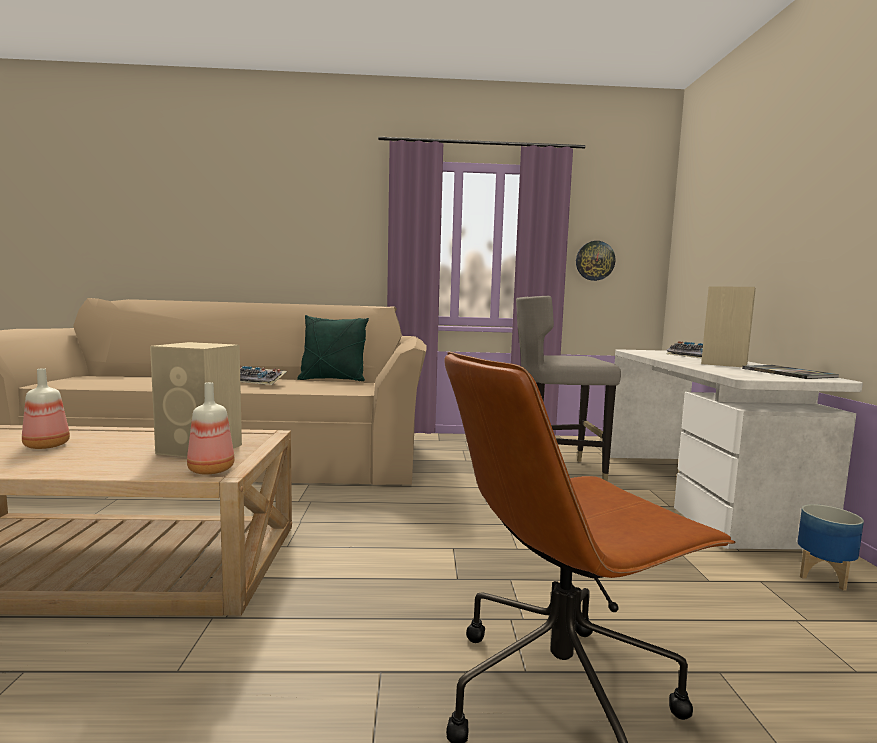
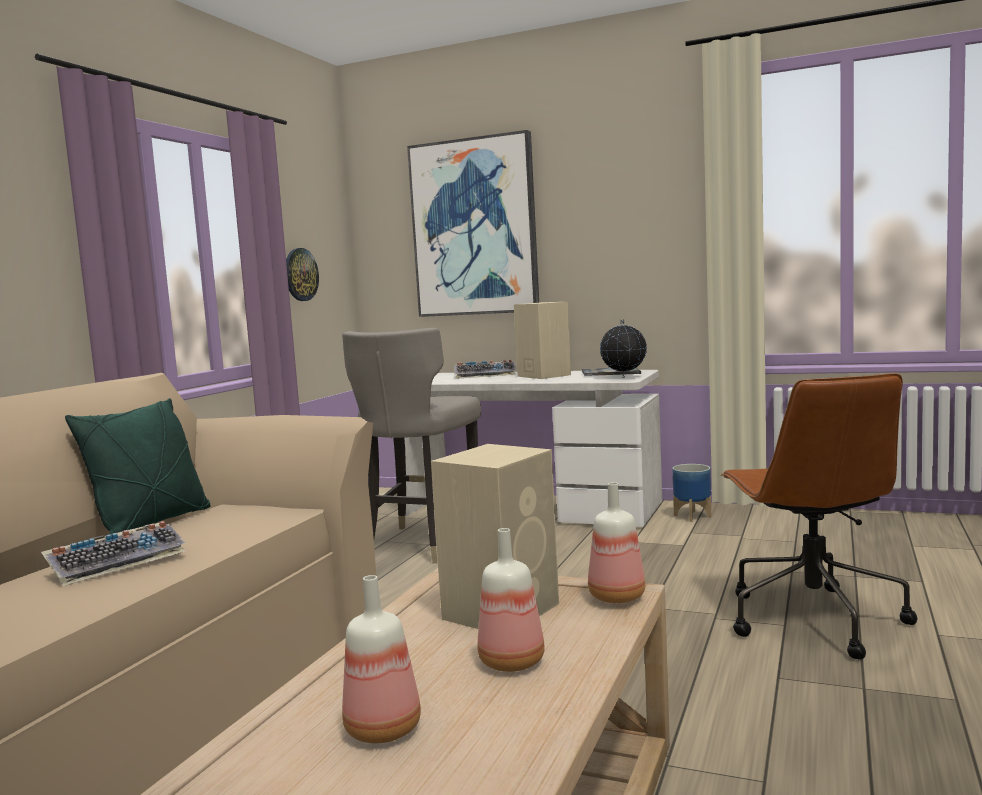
camera: 65 degrees left, 0 degrees up
(112, 458) = (514, 662): none -> bottle
(739, 215) = (474, 227): none -> picture
(759, 376) = (624, 378): none -> globe

